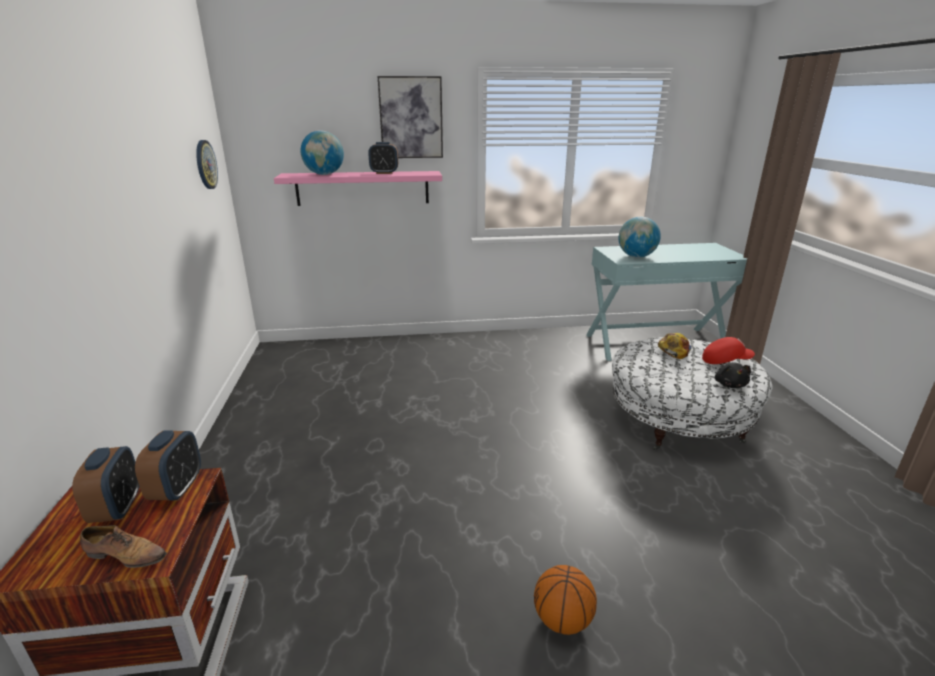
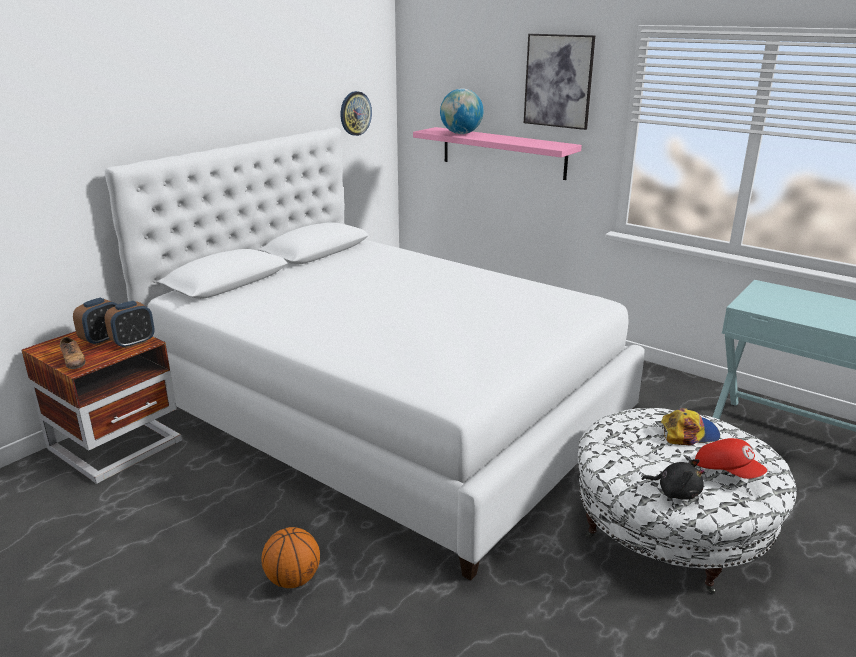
camera: 45 degrees right, 0 degrees up
(384, 173) = (517, 139): alarm clock -> none
(407, 441) = (386, 411): none -> white bed
(636, 256) = (780, 306): globe -> none
(729, 384) = (675, 492): black plush toy -> black plush toy turned 105 degrees counterclockwise

